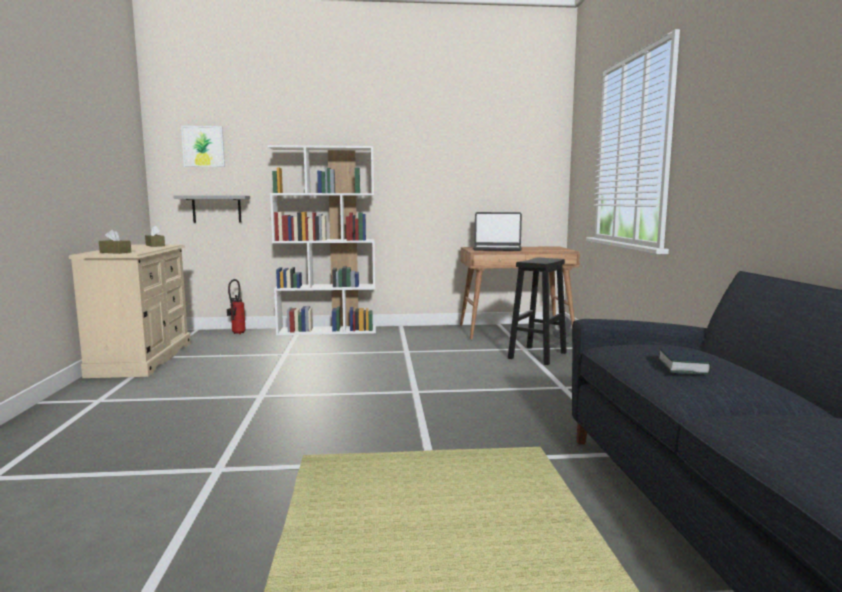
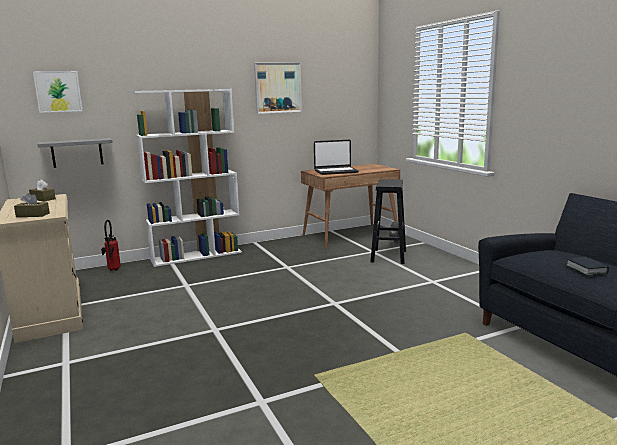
camera: 20 degrees left, 5 degrees up
(438, 149) = (277, 88): none -> picture

